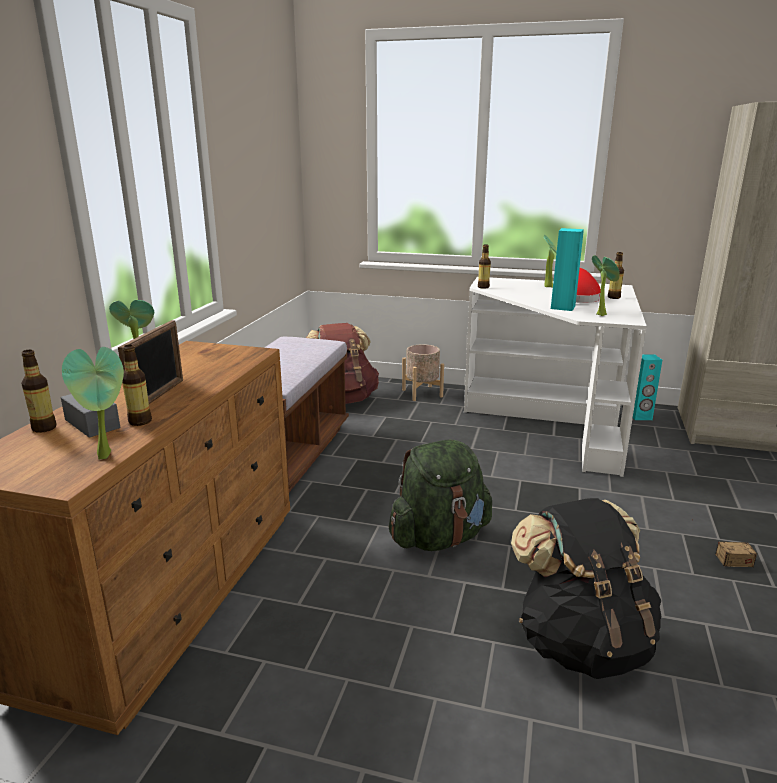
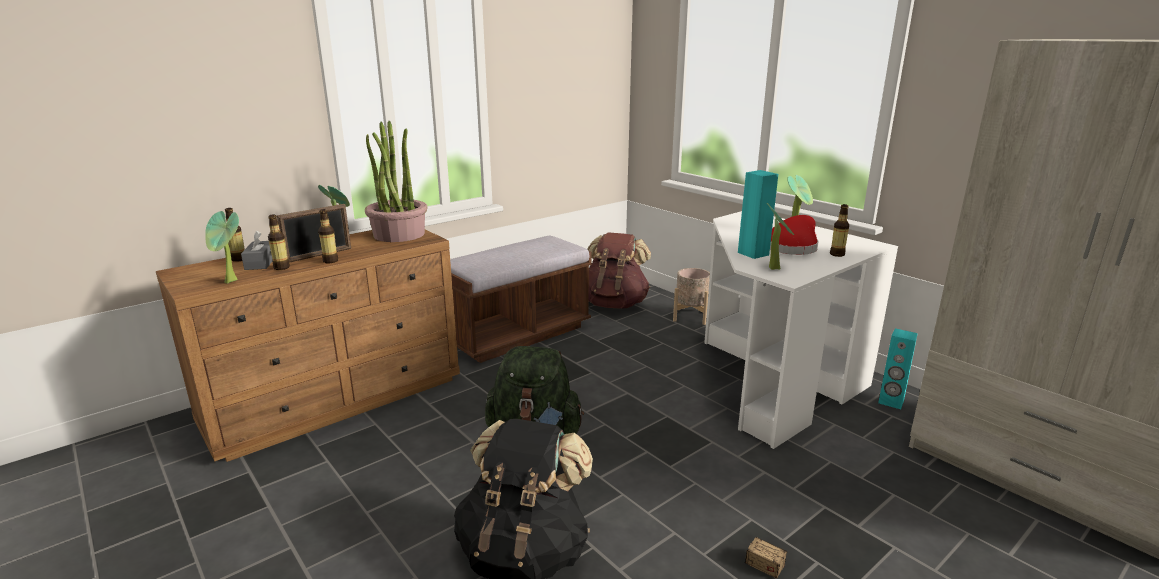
camera: 35 degrees right, 0 degrees up
(206, 355) = (399, 234): none -> potted plant
(483, 287) = (726, 220): bottle -> bottle (330, 261)

